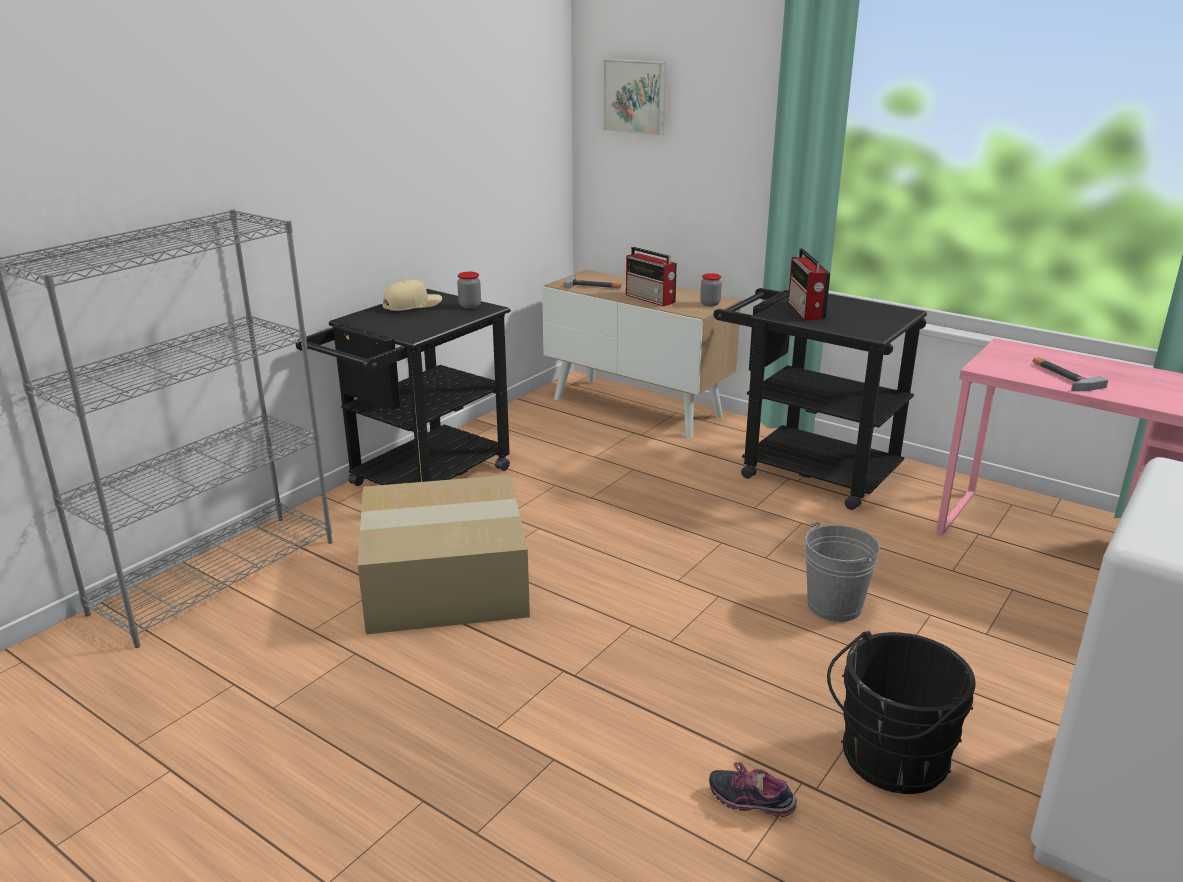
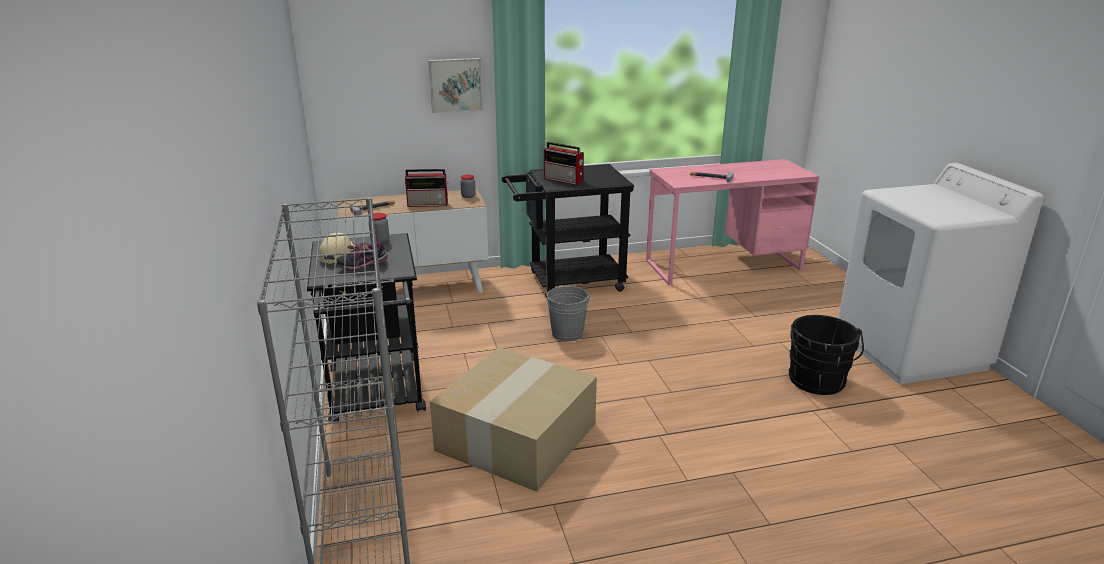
camera: 50 degrees left, 0 degrees up
(636, 96) = (364, 57): picture -> picture (455, 85)
(751, 802) = (815, 430): shoe -> shoe (363, 265)
(834, 606) = (694, 336): grey bucket -> grey bucket (567, 333)

